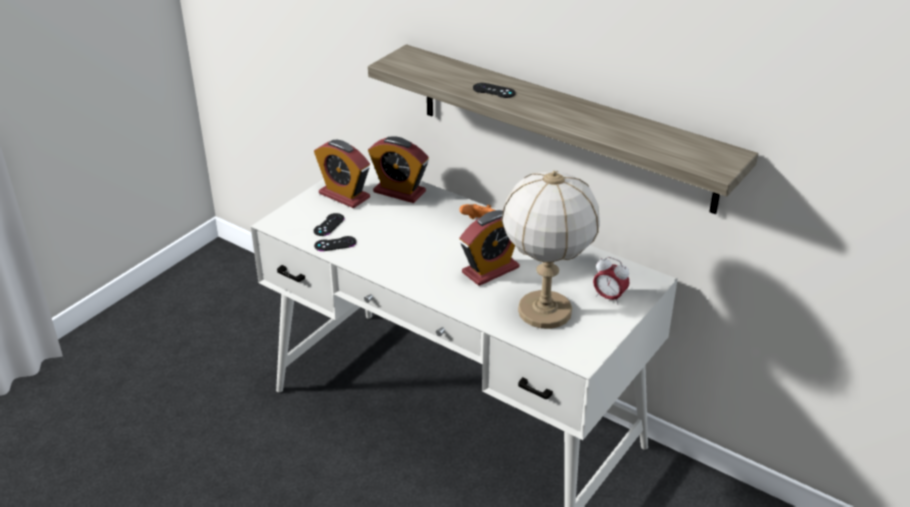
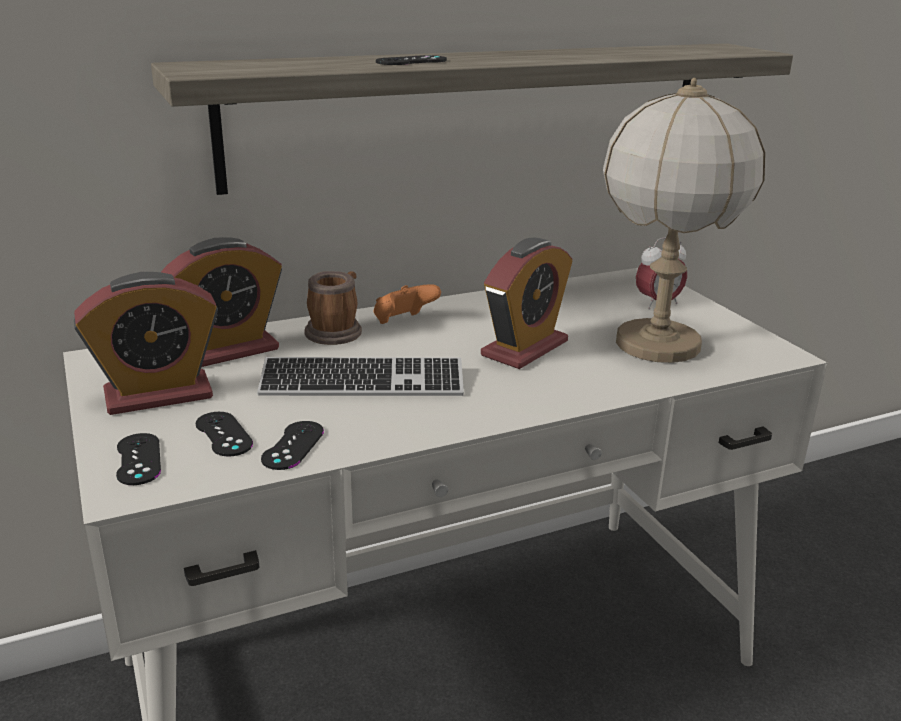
camera: 60 degrees left, 10 degrees down
(295, 216) = (138, 459): none -> black game controller
(404, 238) = (362, 382): none -> keyboard
(450, 209) = (337, 331): none -> mug
(490, 270) = (524, 348): alarm clock -> alarm clock turned 45 degrees clockwise

